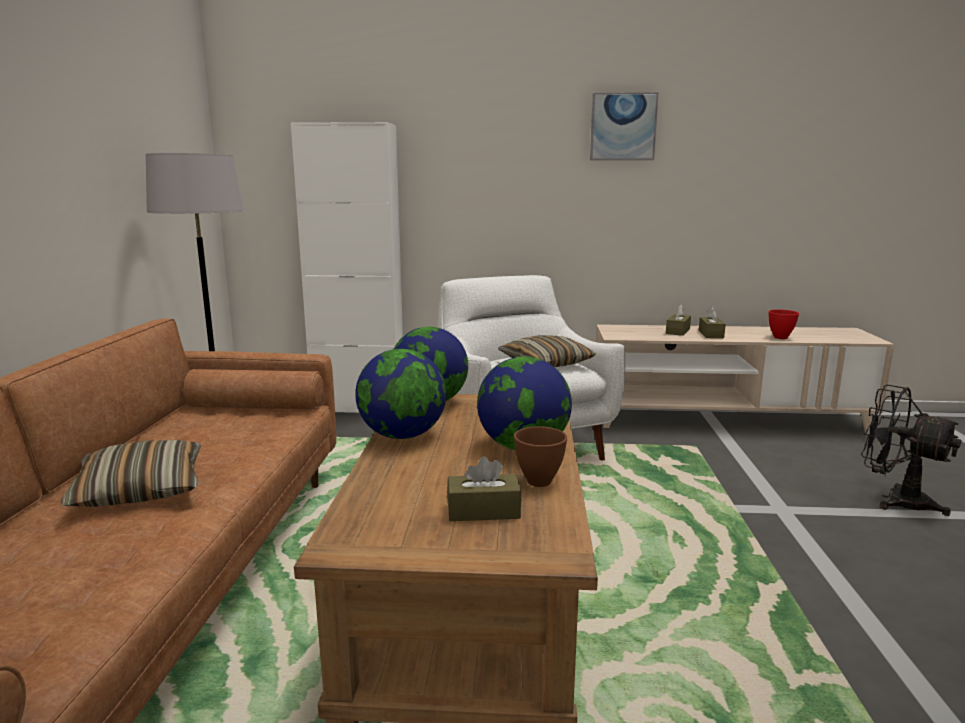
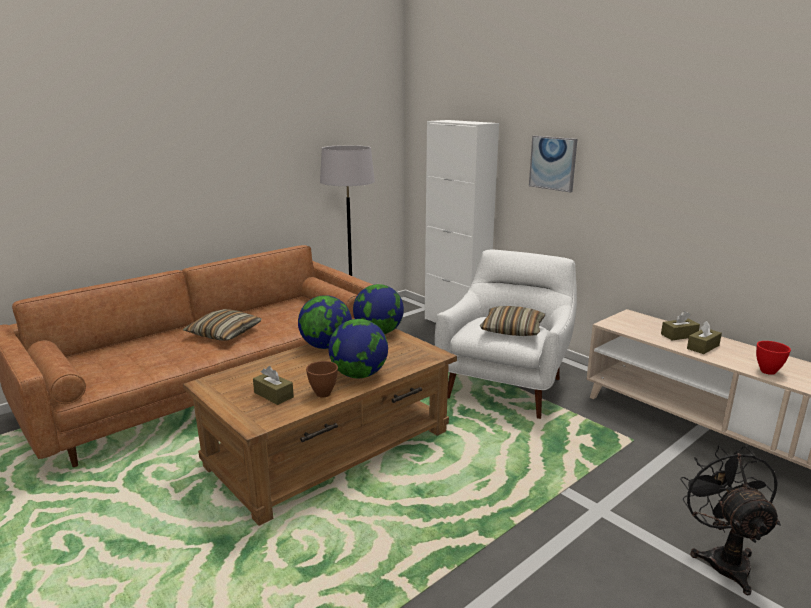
camera: 45 degrees right, 5 degrees up
(623, 127) = (668, 135): picture -> picture (553, 163)

